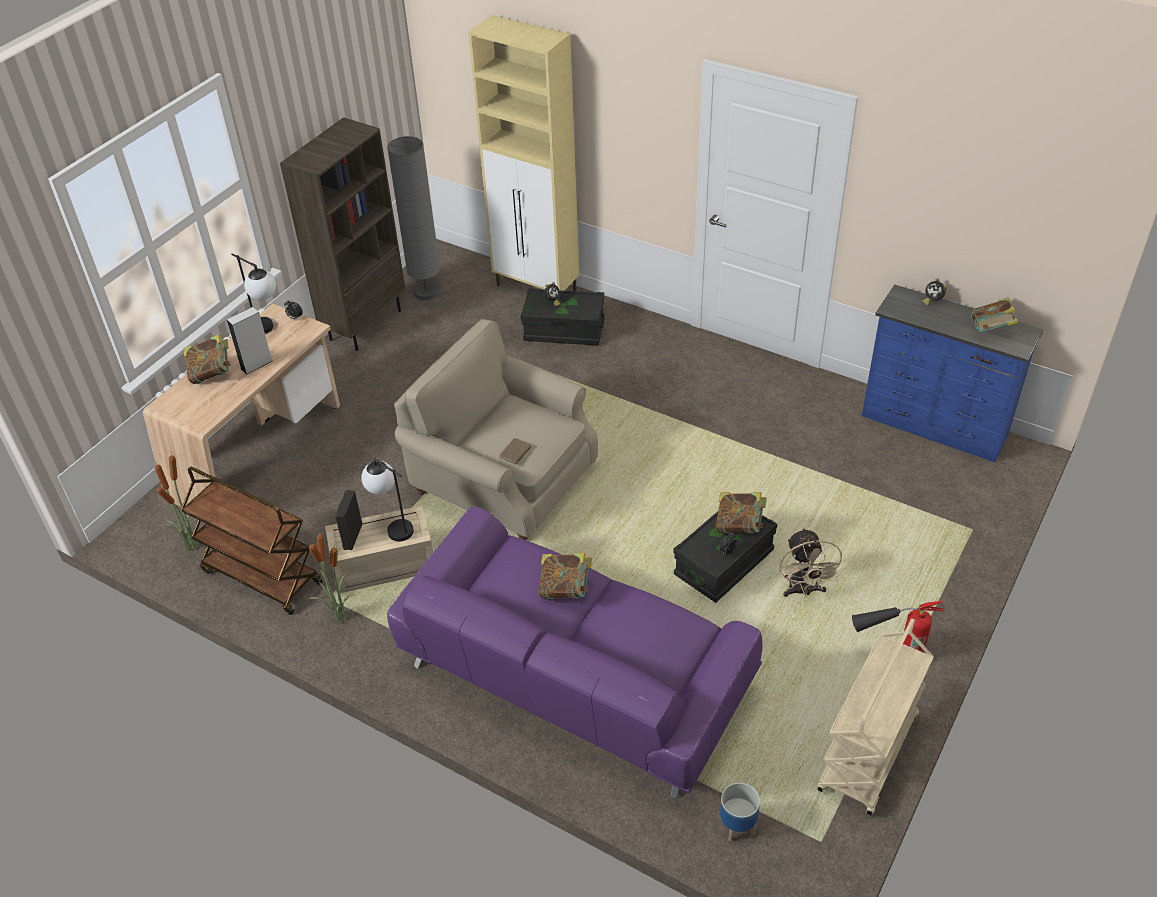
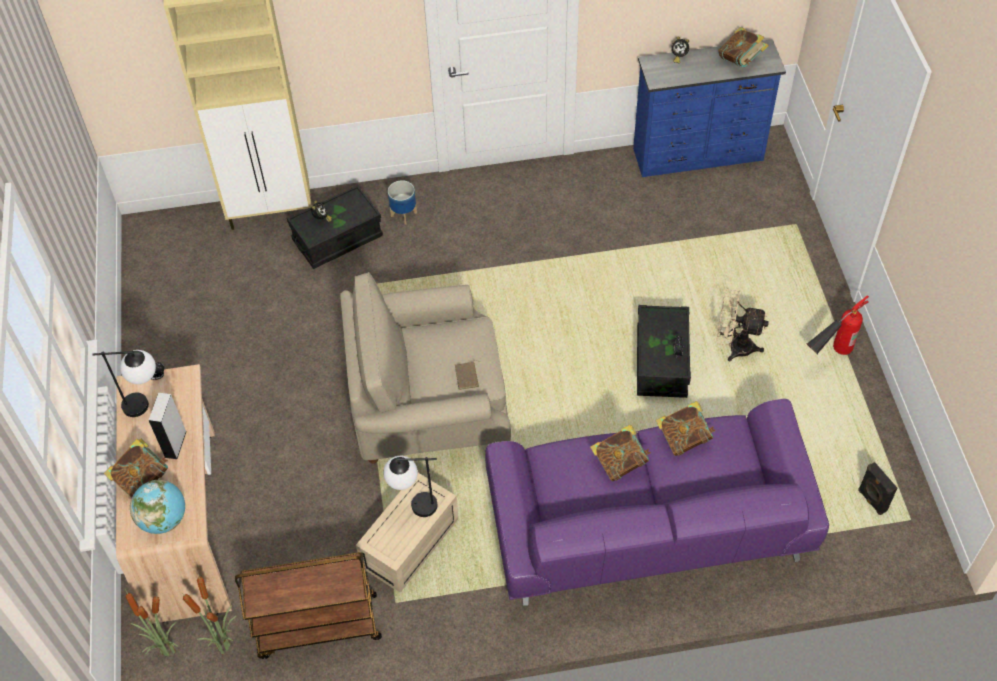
camera: 40 degrees left, 10 degrees up
(195, 406) = (164, 519): none -> globe
(339, 619) = (423, 612): potted plant -> potted plant (167, 651)
(351, 536) = (388, 537): black speaker -> black speaker (871, 501)
(365, 324) = (147, 340): brown bookcase -> none
(426, 292) = (172, 274): grey floor lamp -> none
(736, 826) = (853, 549): planter -> planter (403, 214)
(739, 526) = (664, 325): book -> book (684, 438)
(803, 591) = (734, 346): beige fan -> beige fan turned 150 degrees clockwise
(868, 754) = (882, 437): beige cart -> none

